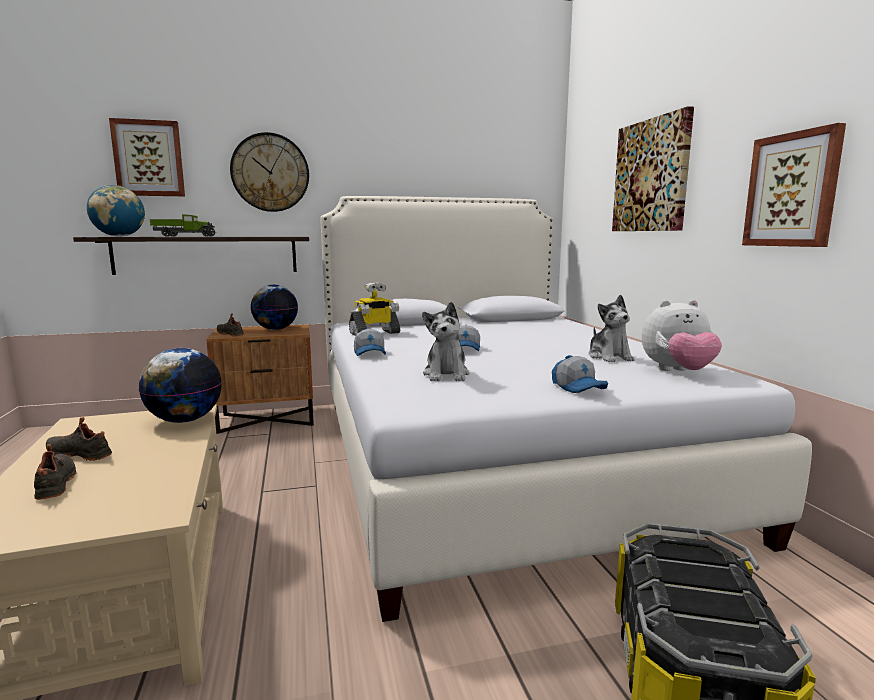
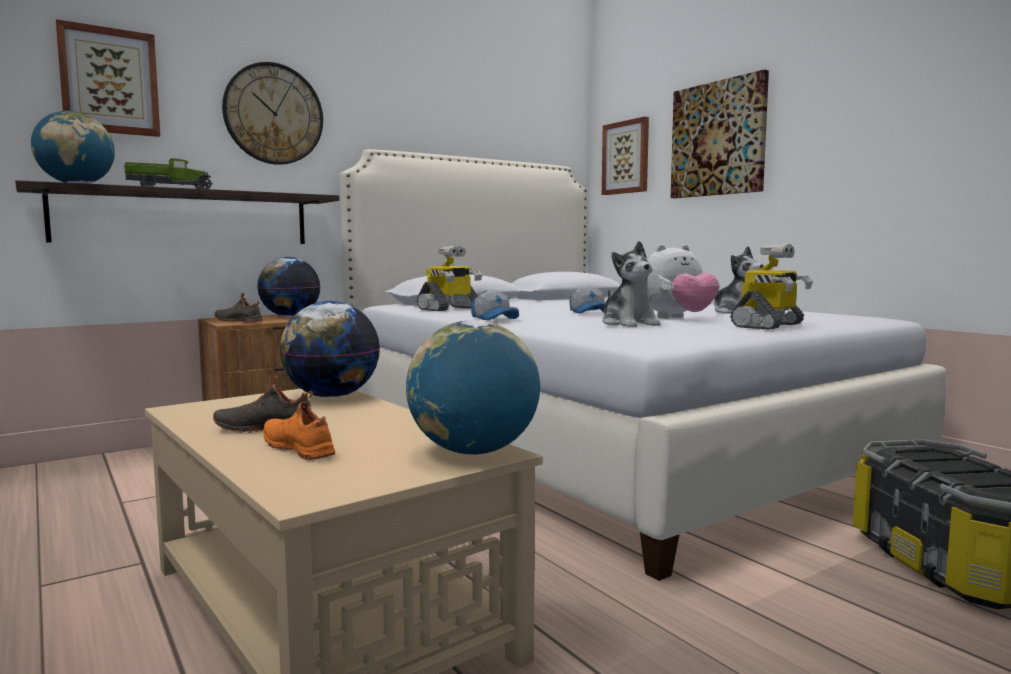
camera: 20 degrees left, 5 degrees down
(57, 483) = (300, 448): black shoe -> orange shoe
(150, 510) = (473, 452): none -> globe
(579, 388) = (768, 326): cap -> toy robot
(677, 372) = (818, 316): plush toy -> plush toy (677, 318)
(792, 190) = (888, 146): picture -> picture (626, 157)

